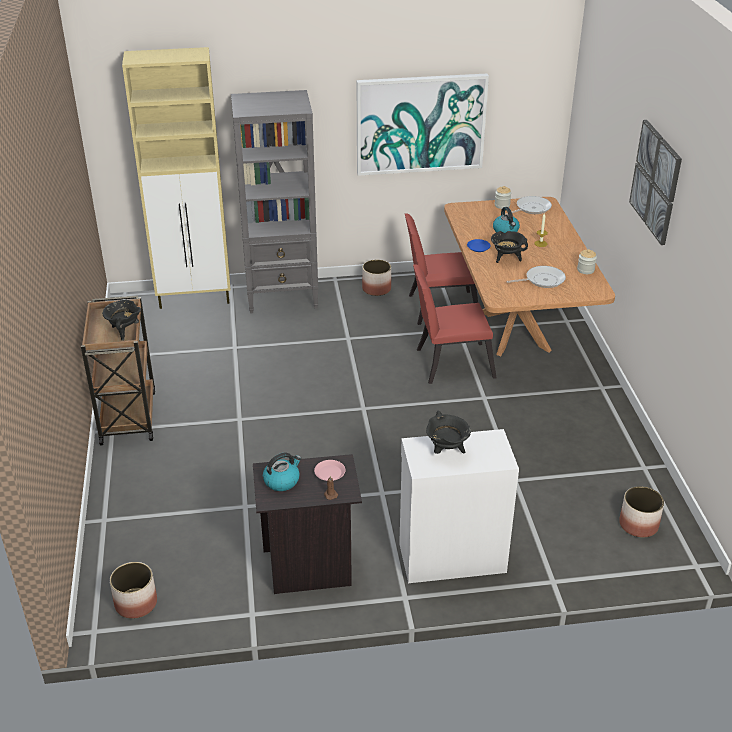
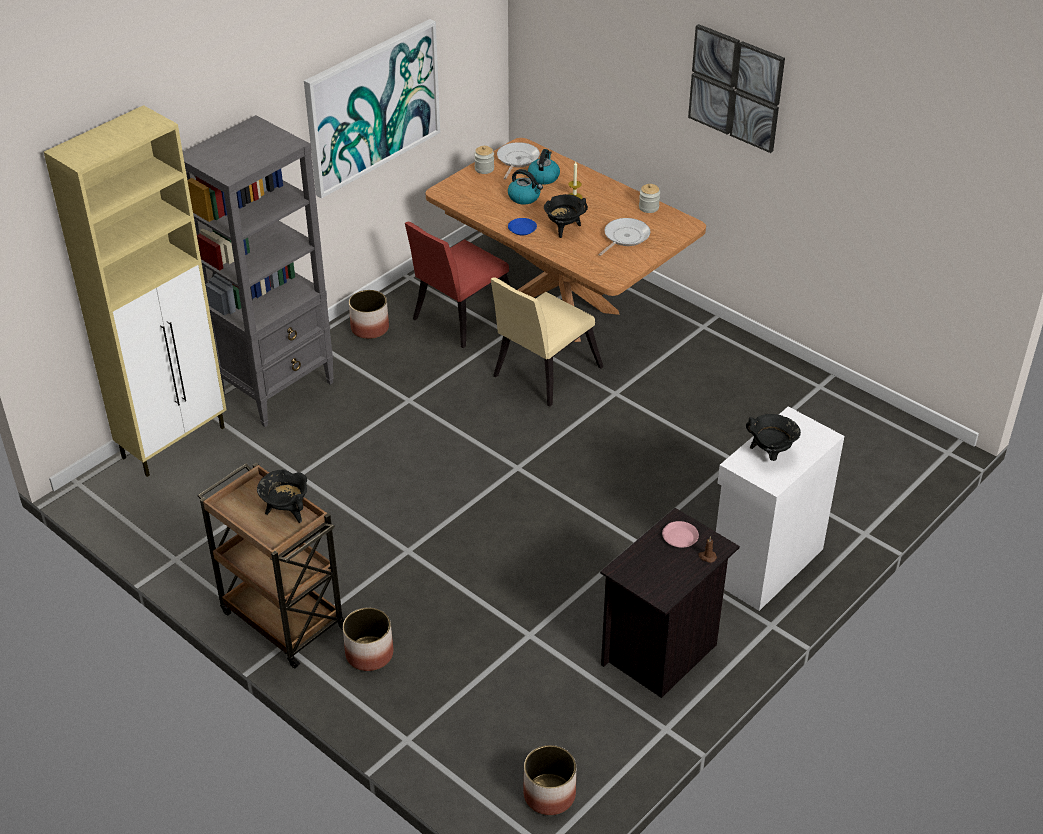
camera: 40 degrees left, 5 degrees up
(282, 480) = (649, 571): kettle -> kettle (543, 177)
(449, 363) = (542, 374): red chair -> beige chair
(639, 525) = (871, 442): planter -> planter (370, 653)

